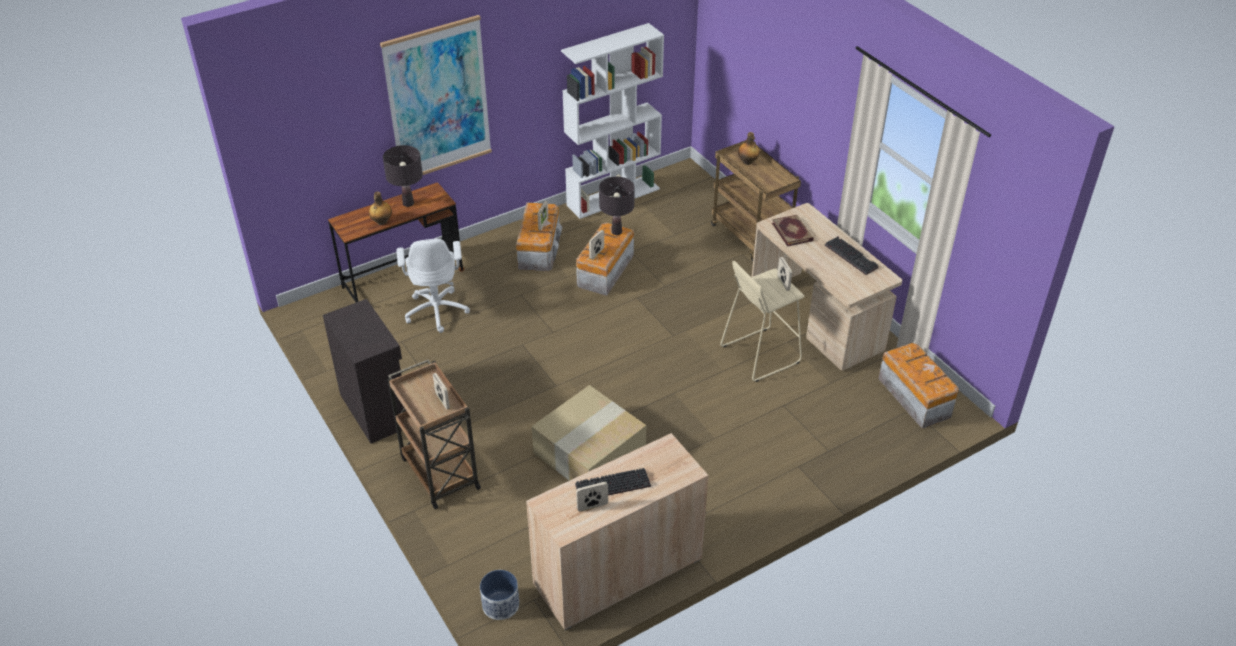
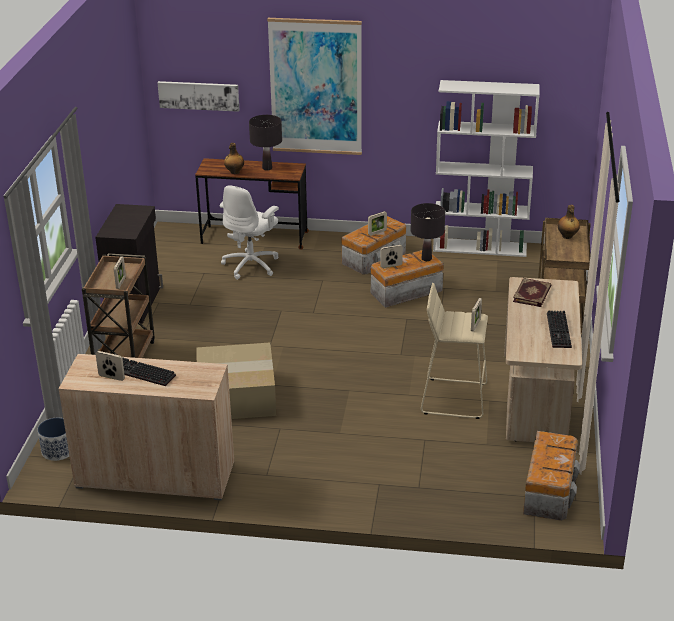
camera: 40 degrees right, 10 degrees down
(312, 154) = (199, 95): none -> picture

